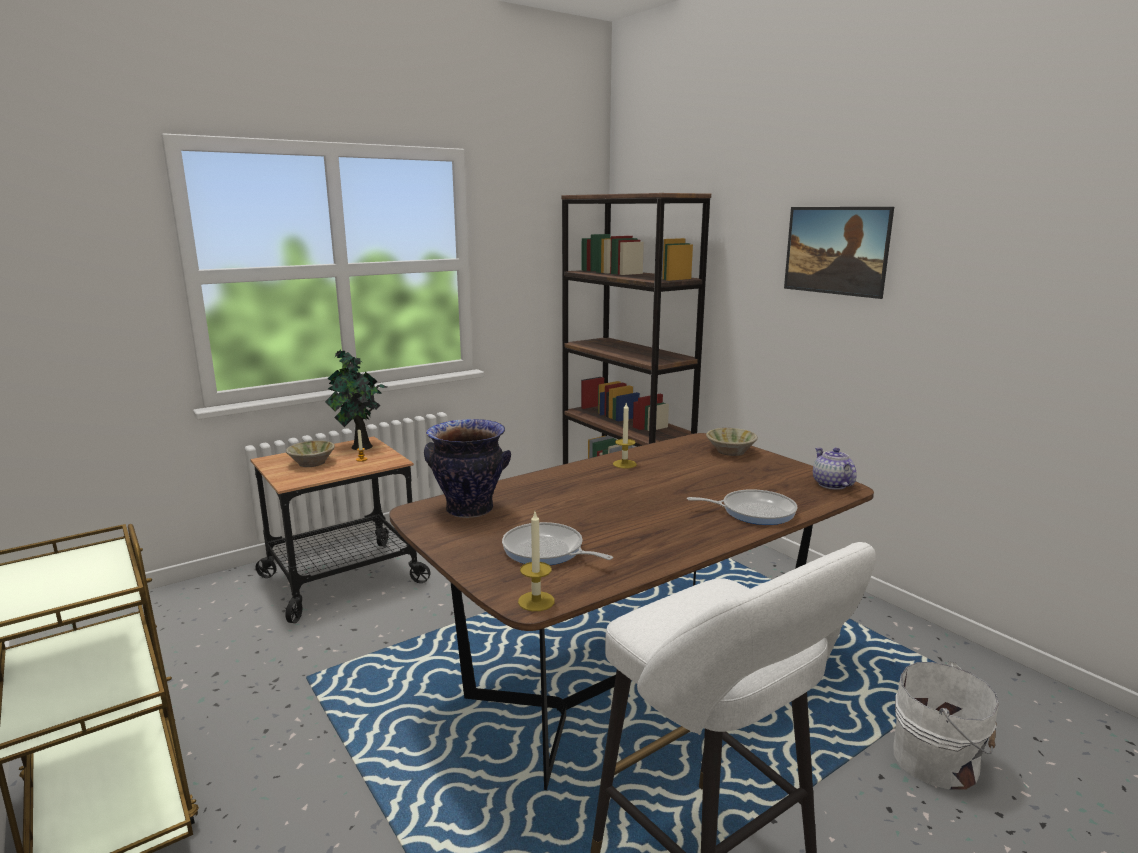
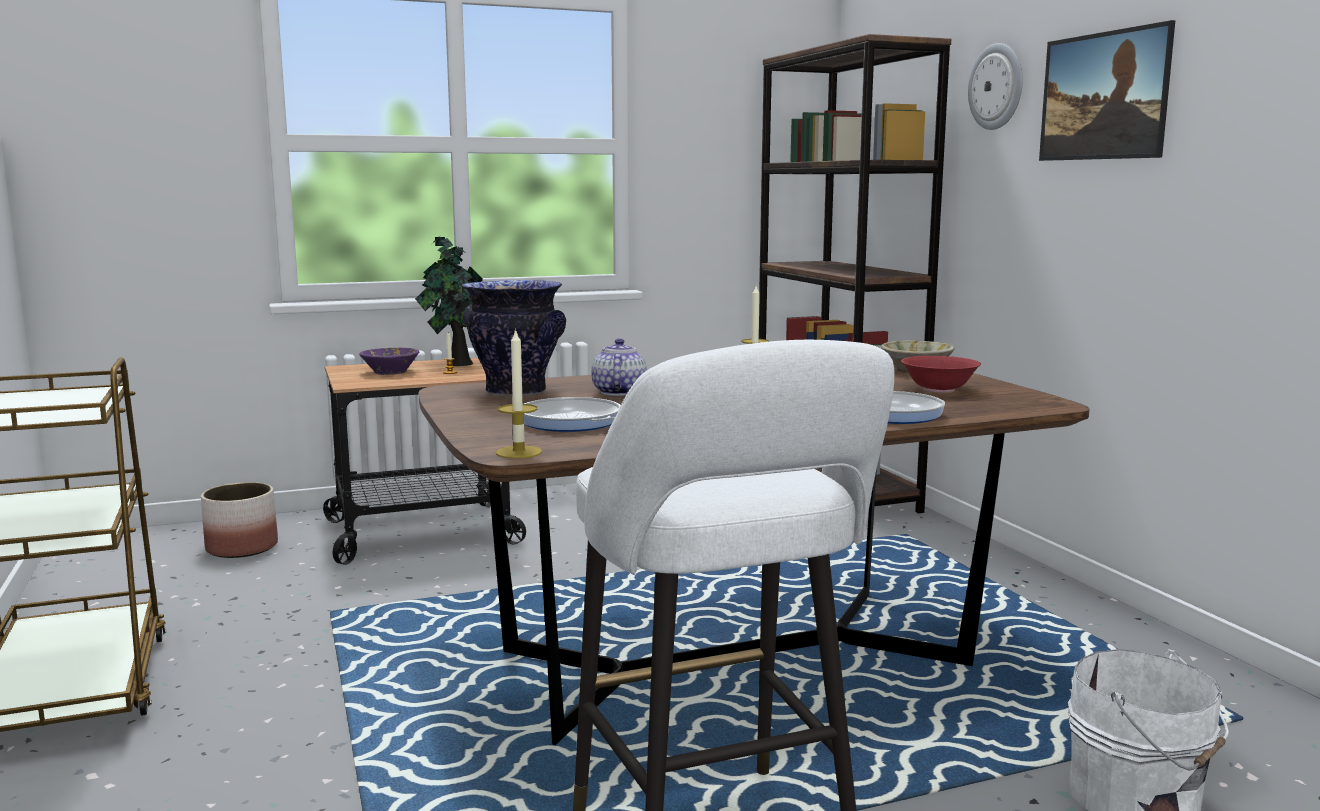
camera: 15 degrees right, 5 degrees down
(198, 616) = (242, 548): none -> planter
(312, 463) = (390, 372): beige bowl -> purple bowl
(747, 232) = (997, 87): none -> wall clock
(764, 476) = (939, 390): none -> red bowl
(831, 484) = (1030, 401): teapot -> teapot (618, 392)

